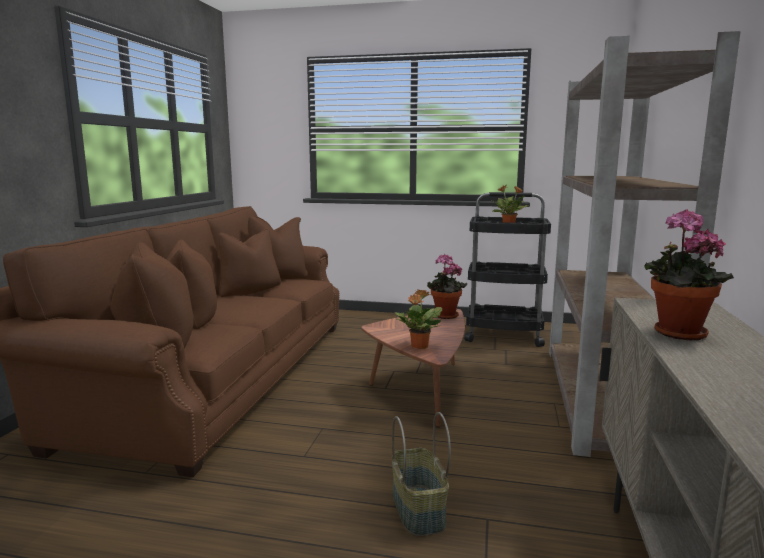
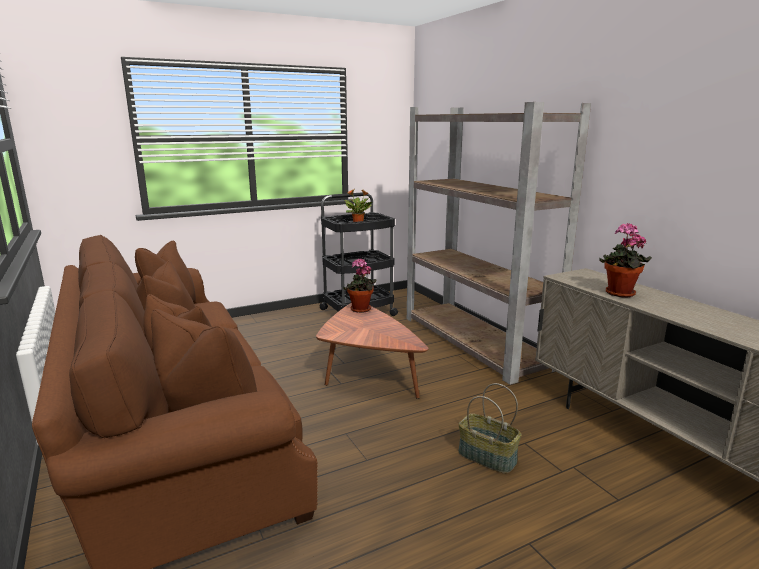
camera: 40 degrees left, 5 degrees up
(419, 346) = (389, 340): potted plant -> none

